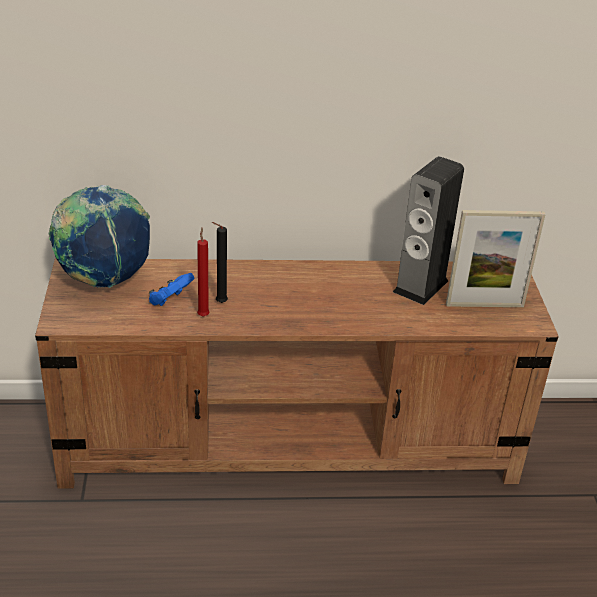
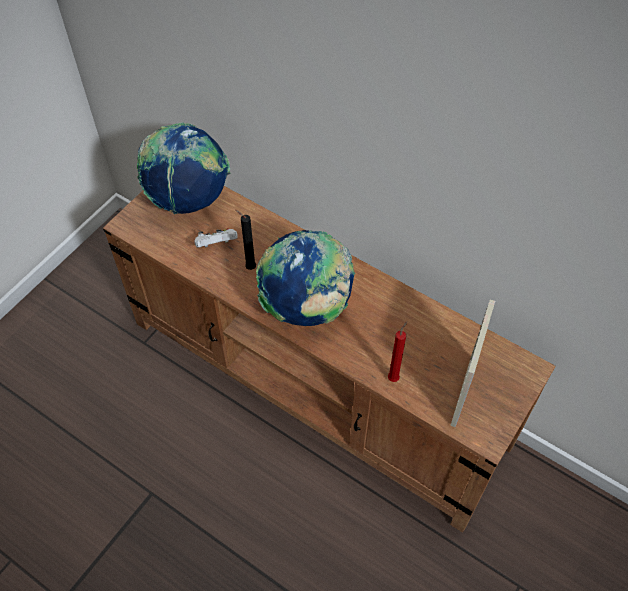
camera: 40 degrees right, 20 degrees up
(170, 300) = (216, 245): blue game controller -> white game controller
(203, 315) = (227, 273): red candle -> red candle (394, 377)
(302, 308) = (306, 307): none -> globe
(420, 286) = (426, 339): speaker -> none
(484, 305) = (463, 392): picture frame -> picture frame turned 105 degrees counterclockwise

